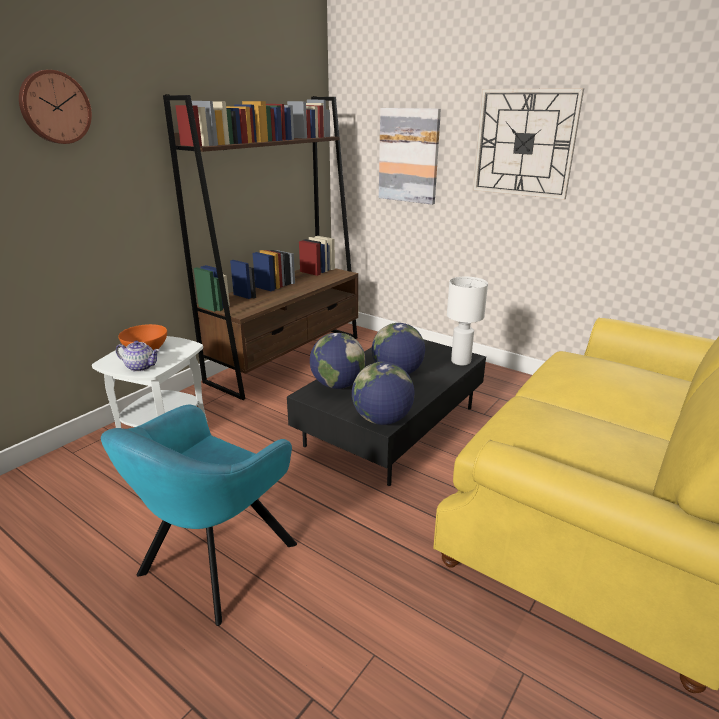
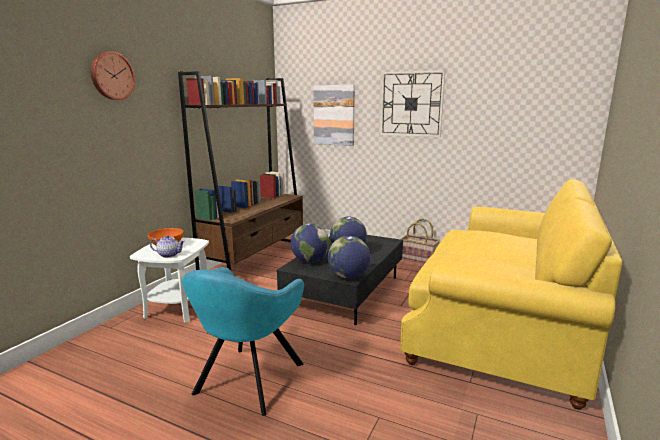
camera: 10 degrees left, 10 degrees down
(461, 361) = (388, 243): white table lamp -> none
(515, 377) = (419, 258): none -> basket

